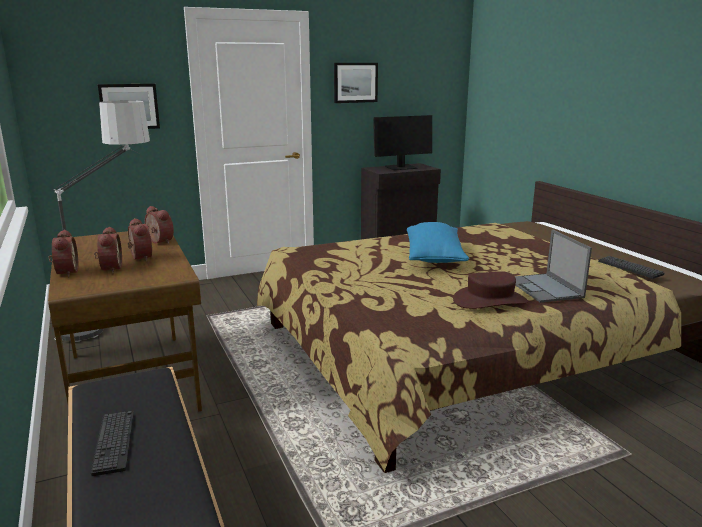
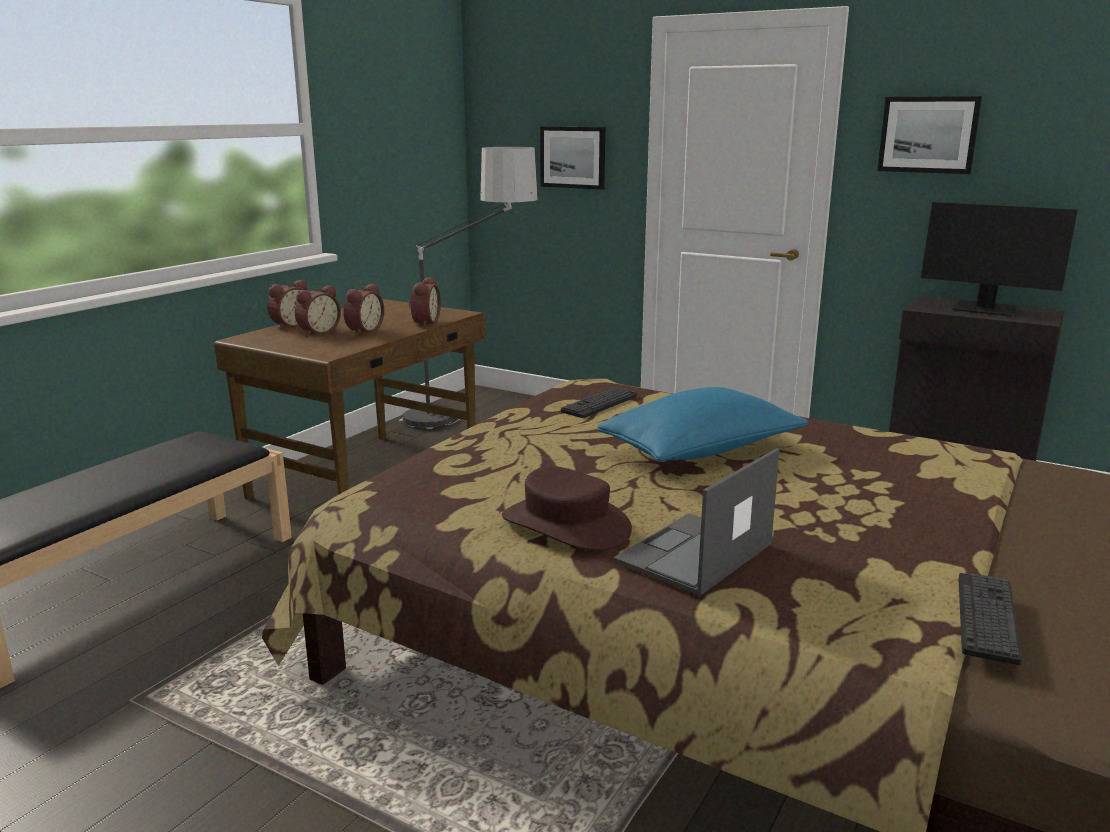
camera: 55 degrees right, 0 degrees up
(114, 442) = (100, 475): keyboard -> keyboard (600, 404)

